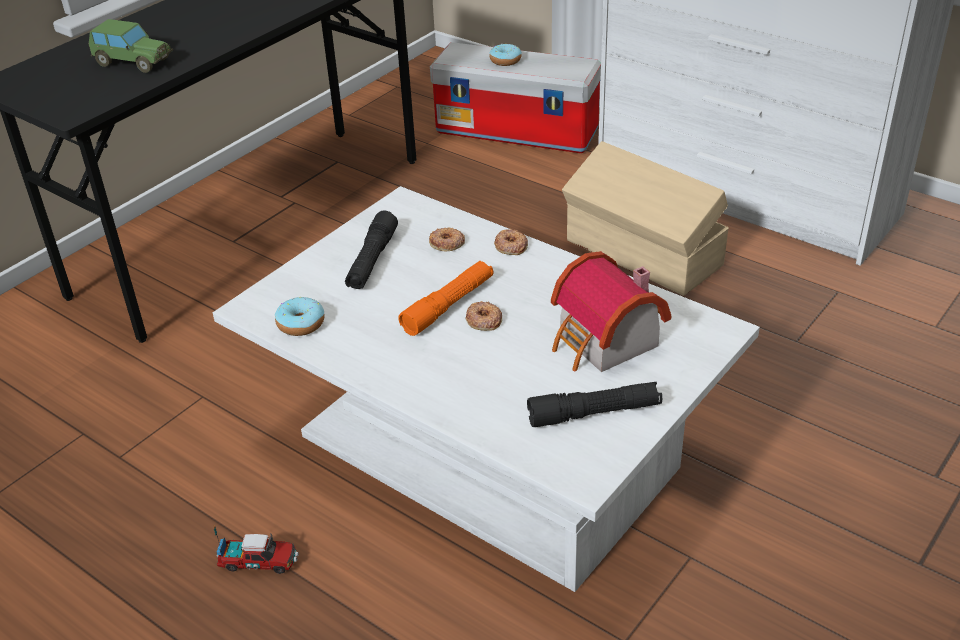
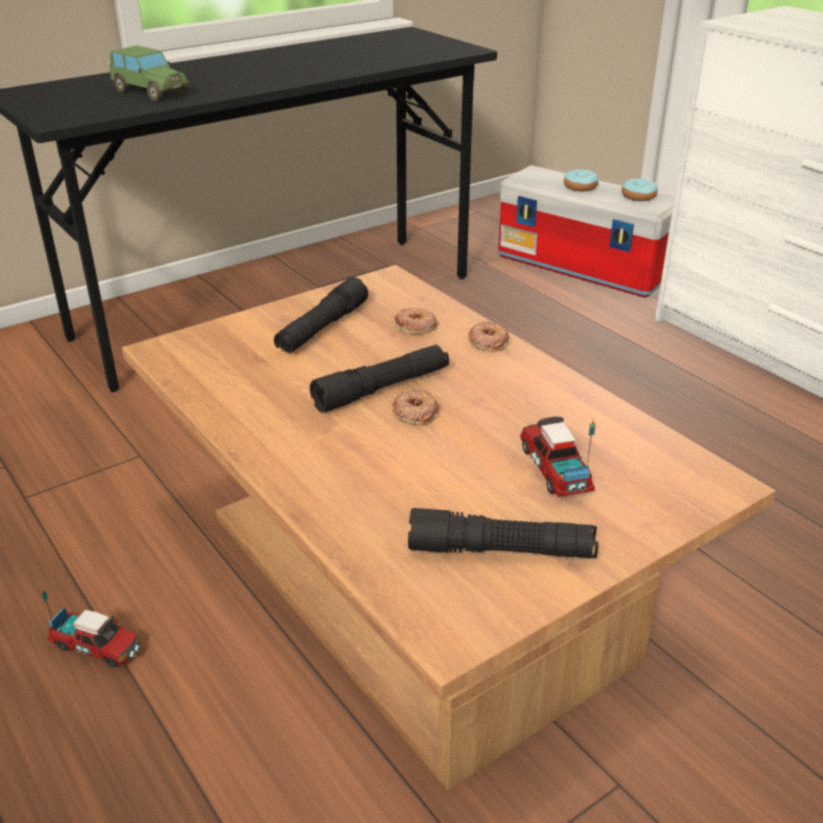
camera: 15 degrees right, 5 degrees down
(301, 324) = (205, 376): donut -> donut (638, 196)
(448, 305) = (382, 389): orange flashlight -> black flashlight
(486, 451) = (411, 583): white coffee table -> brown coffee table
(605, 344) = (554, 469): toy house -> toy truck
(643, 254) = (680, 407): beige storage box -> none

